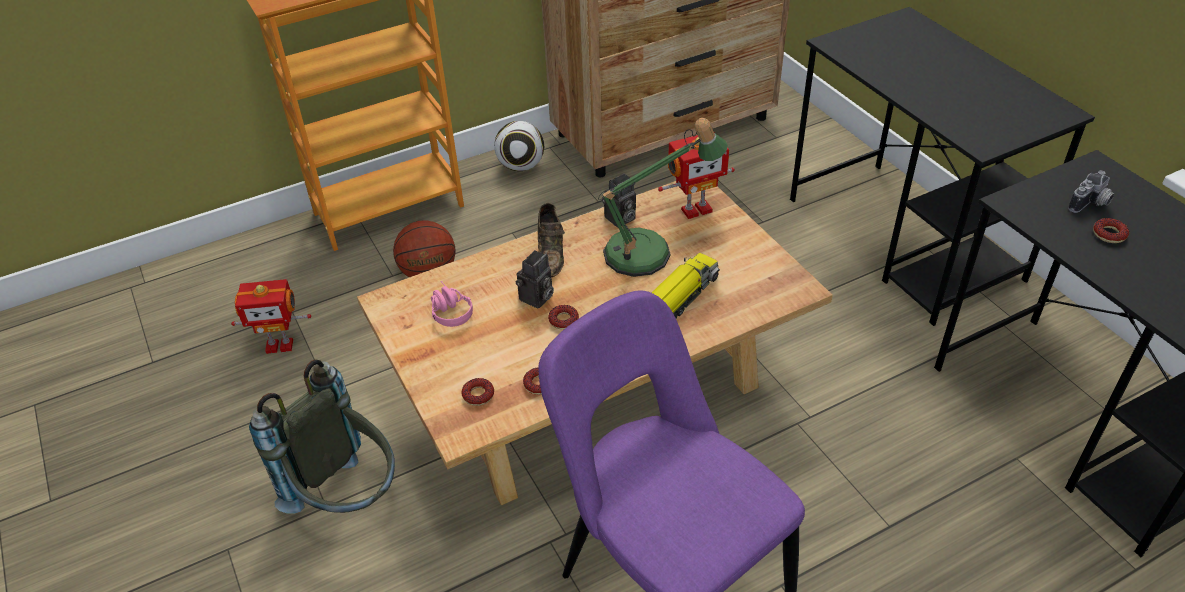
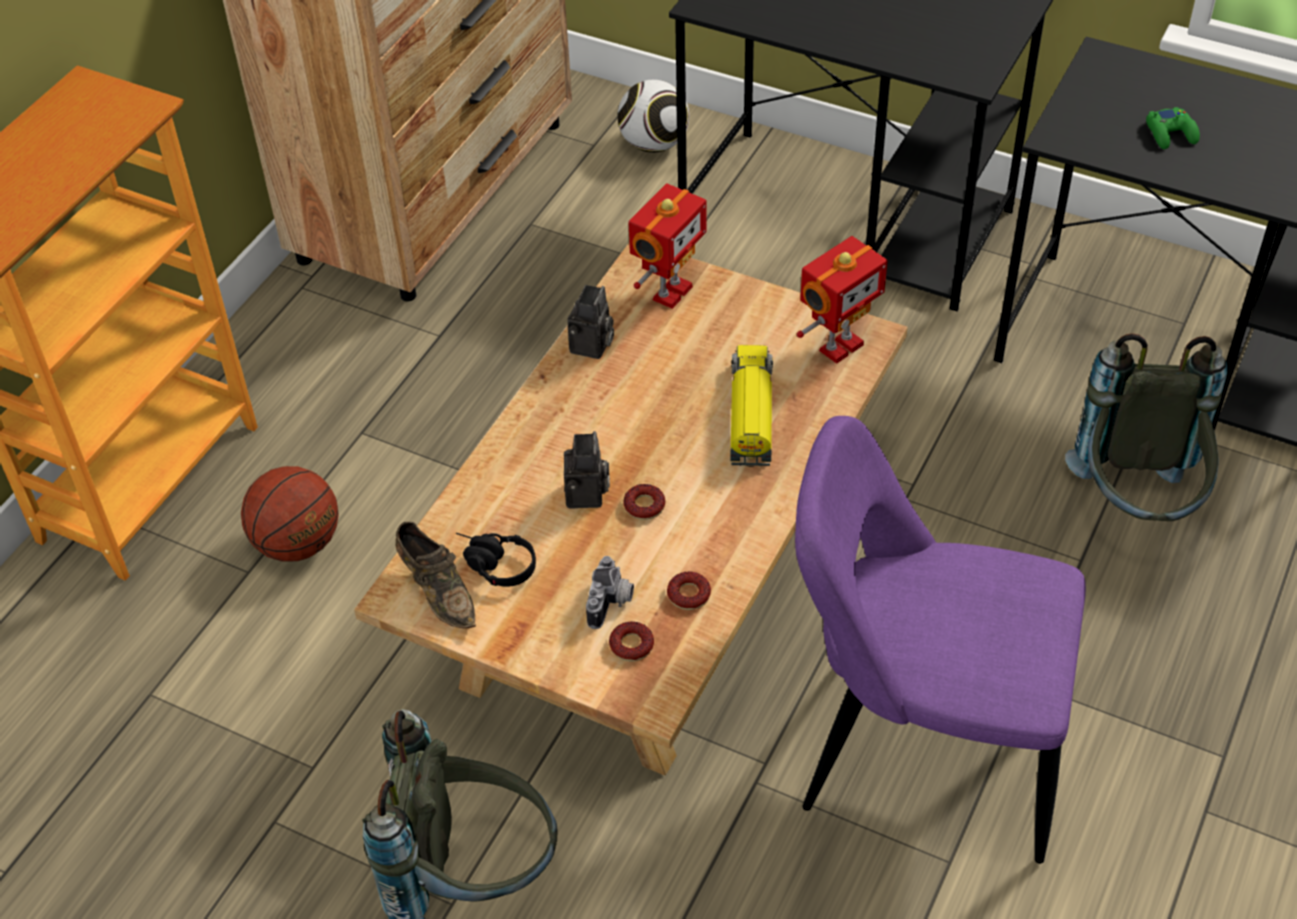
camera: 35 degrees left, 5 degrees up
(280, 345) = (178, 746): toy robot -> toy robot (839, 346)
(448, 310) = (492, 565): pink headphones -> black headphones
(521, 166) = (287, 333): football -> football (654, 144)
(551, 253) = (549, 431): brown shoe -> brown shoe (438, 591)
(649, 252) = (665, 373): table lamp -> none
(963, 512) = (1136, 506): none -> grey backpack
(1091, 204) = (1130, 105): camera -> camera (612, 603)
(1109, 234) = (1171, 134): donut -> green game controller

